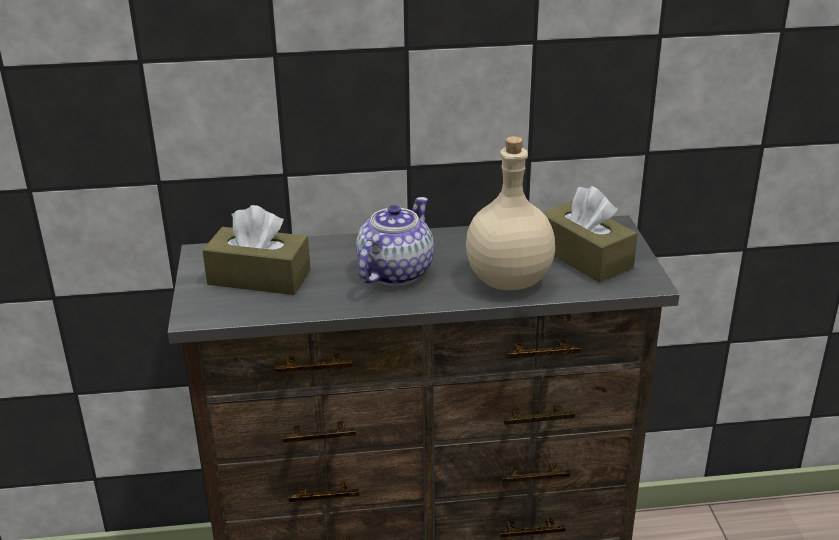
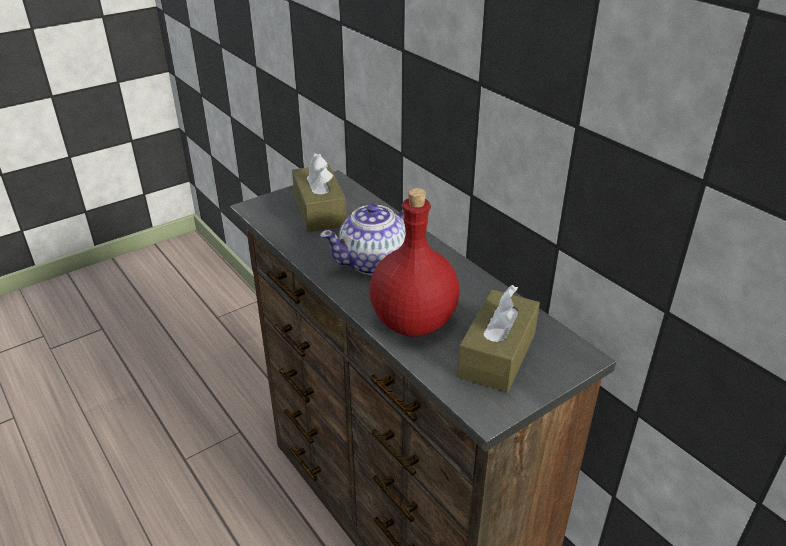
camera: 60 degrees right, 5 degrees up
(394, 273) = (374, 262): teapot -> teapot turned 150 degrees clockwise
(509, 279) = (415, 322): beige bottle -> red bottle

